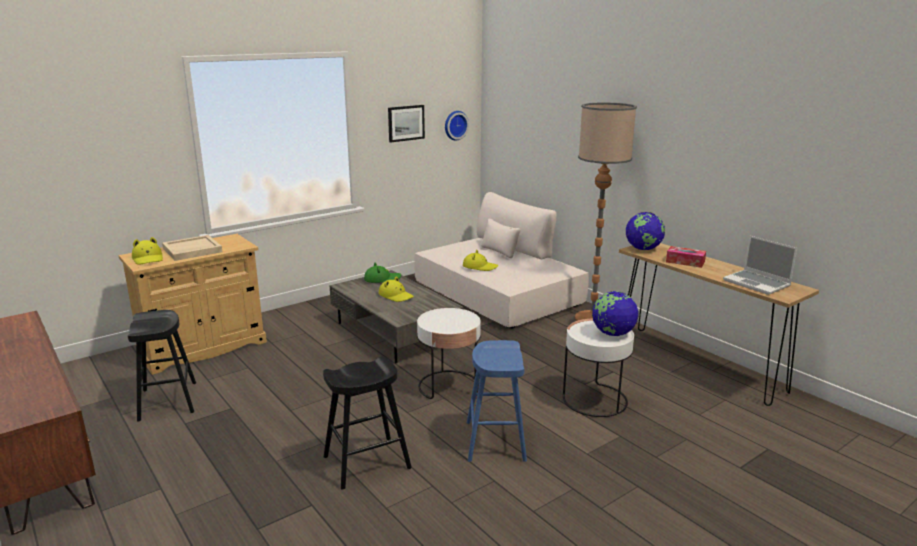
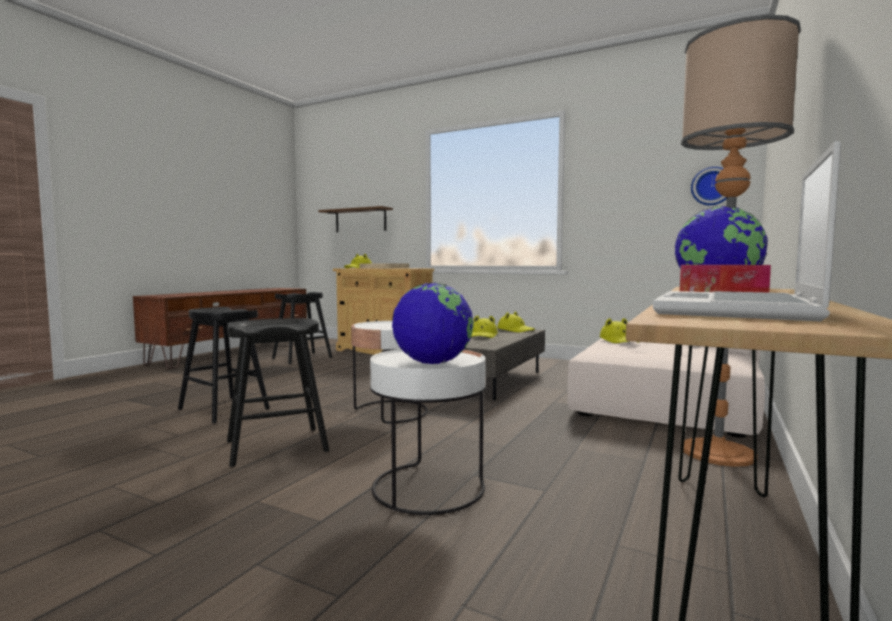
camera: 65 degrees right, 15 degrees down
(81, 184) = (360, 220): none -> brown shelf
(382, 279) = (515, 330): green hat -> yellow hat
(406, 123) = (632, 182): picture -> none
(495, 441) = (276, 446): blue stool -> black stool

